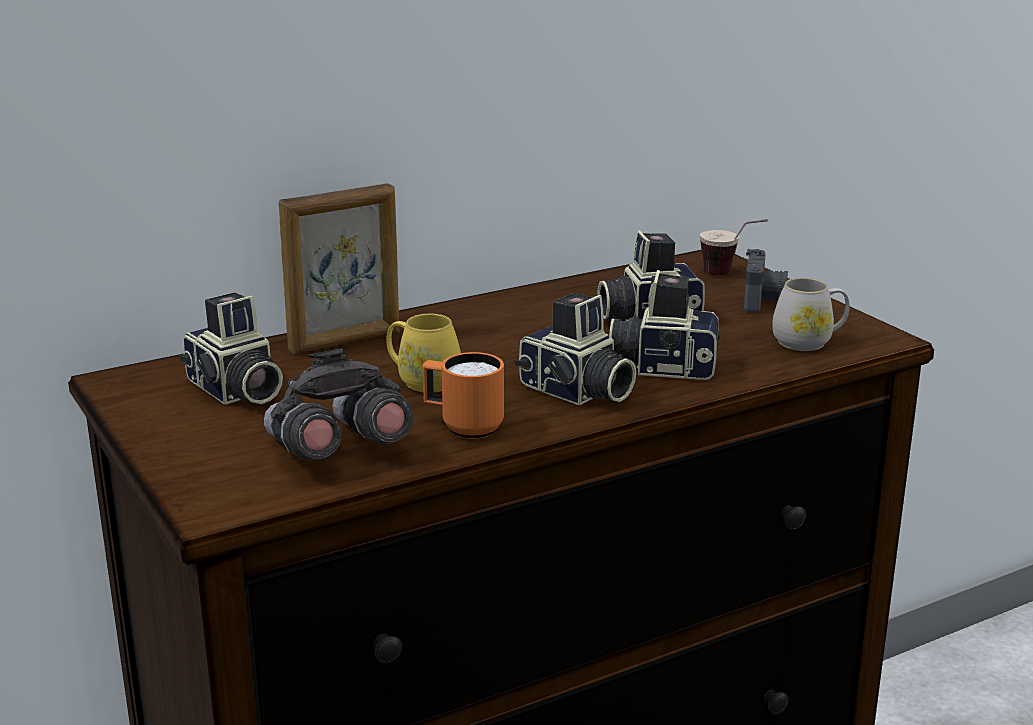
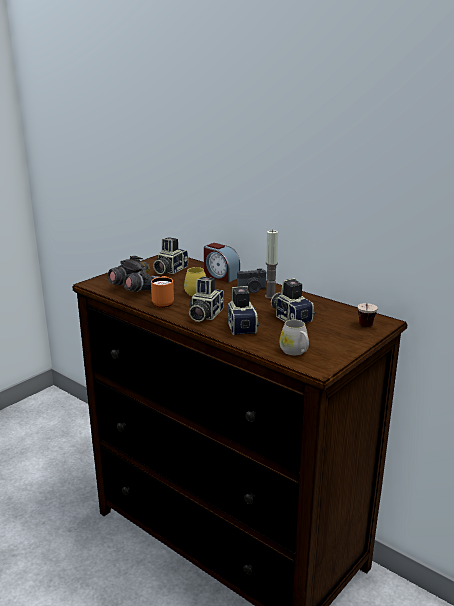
camera: 70 degrees right, 0 degrees up
(346, 342) = (220, 276): picture frame -> alarm clock
(521, 316) = (270, 296): none -> candle
(763, 301) = (338, 338): camera -> camera (252, 289)

